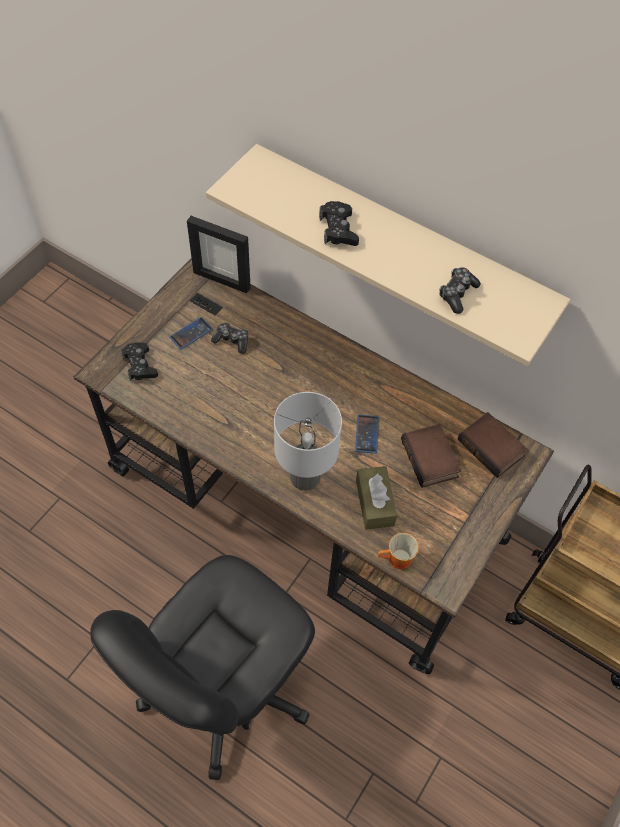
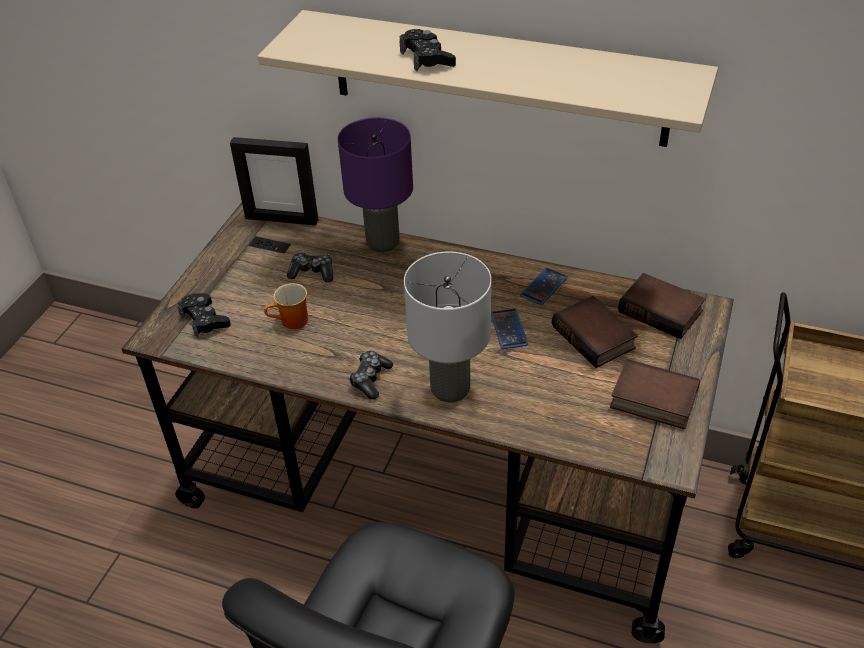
camera: 10 degrees left, 15 degrees down
(191, 333) = (260, 276): phone -> phone (544, 287)
(294, 326) = (382, 244): none -> purple table lamp
(374, 503) = (546, 396): brown tissue box -> none
(397, 560) = (599, 450): mug -> mug (292, 322)
(453, 528) = (651, 401): none -> book
(457, 294) = (589, 84): game controller -> game controller (370, 379)

